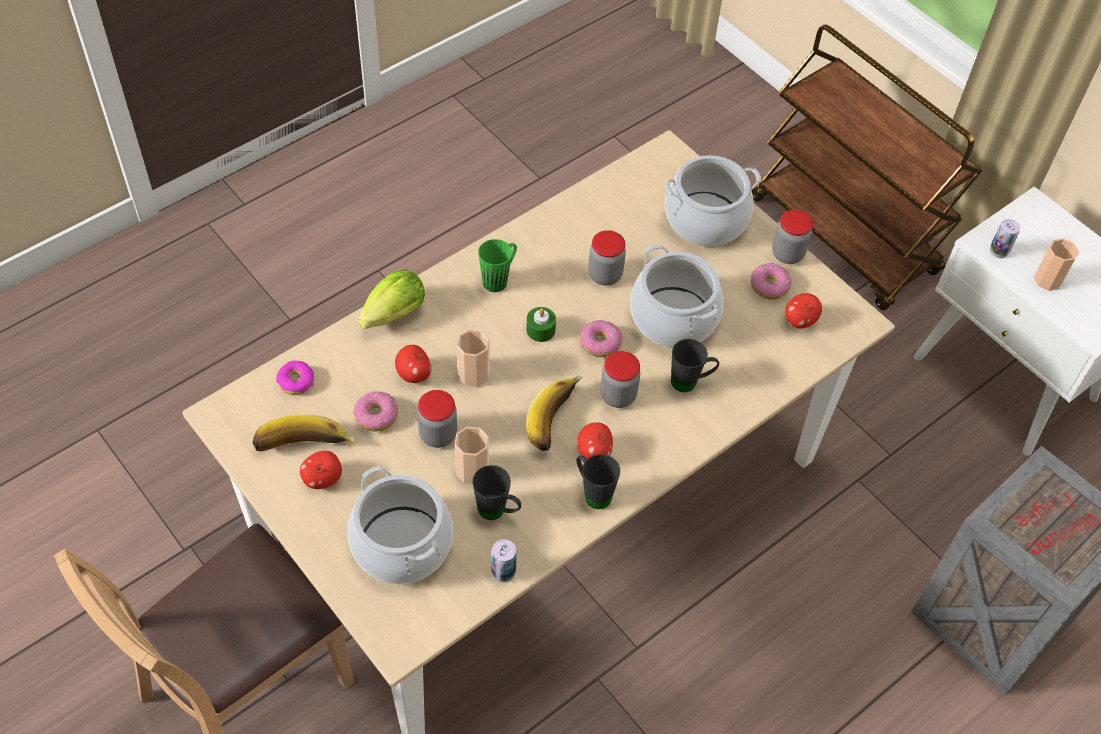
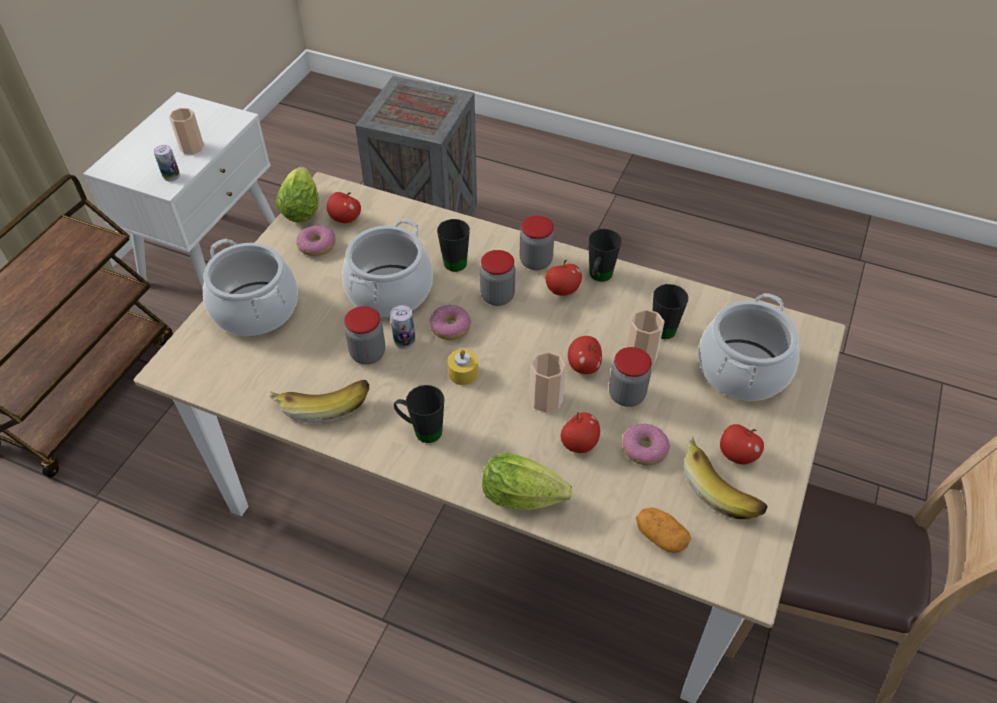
camera: 115 degrees left, 5 degrees down
(296, 382) = (660, 537): donut -> potato
(490, 420) = (584, 366): none -> apple
(499, 279) = (421, 430): green mug -> black mug
(503, 572) = (707, 300): can -> can (404, 341)
(540, 330) = (463, 373): green candle -> yellow candle
(557, 421) = (551, 323): banana -> banana (324, 402)
(787, 254) = (272, 246): jar -> jar (535, 261)
(837, 293) = (302, 207): none -> lettuce

